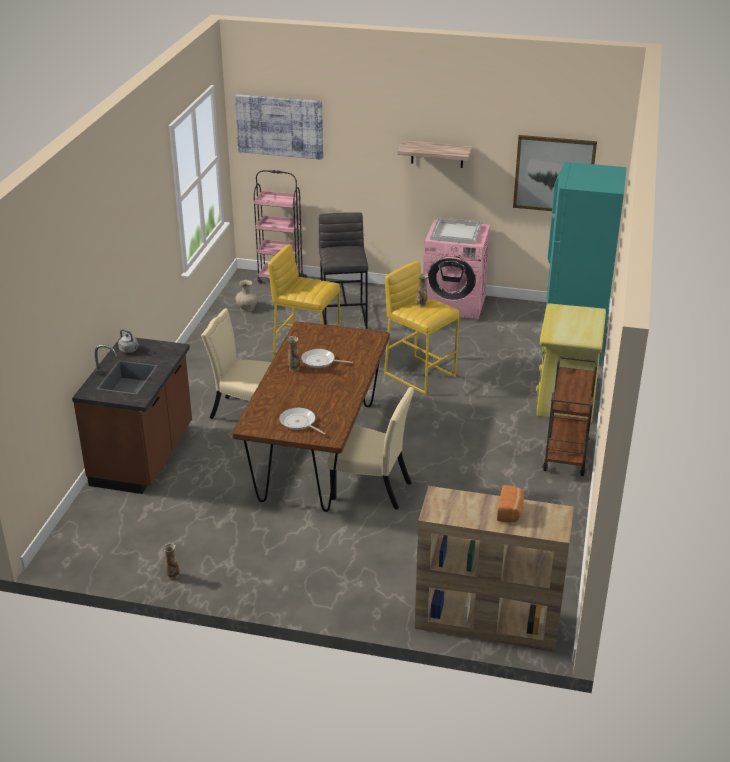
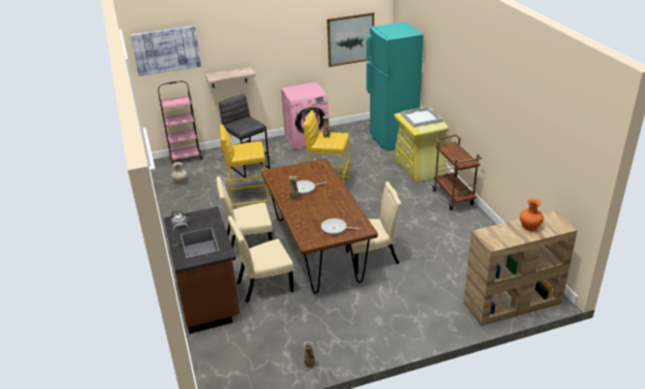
camera: 30 degrees left, 0 degrees up
(216, 469) = (265, 286): none -> beige chair
(437, 154) = (277, 44): shelf -> shelf (229, 77)
(455, 232) = (302, 91): white tray -> white tray (420, 118)
(510, 512) = (529, 226): bread -> orange vase

